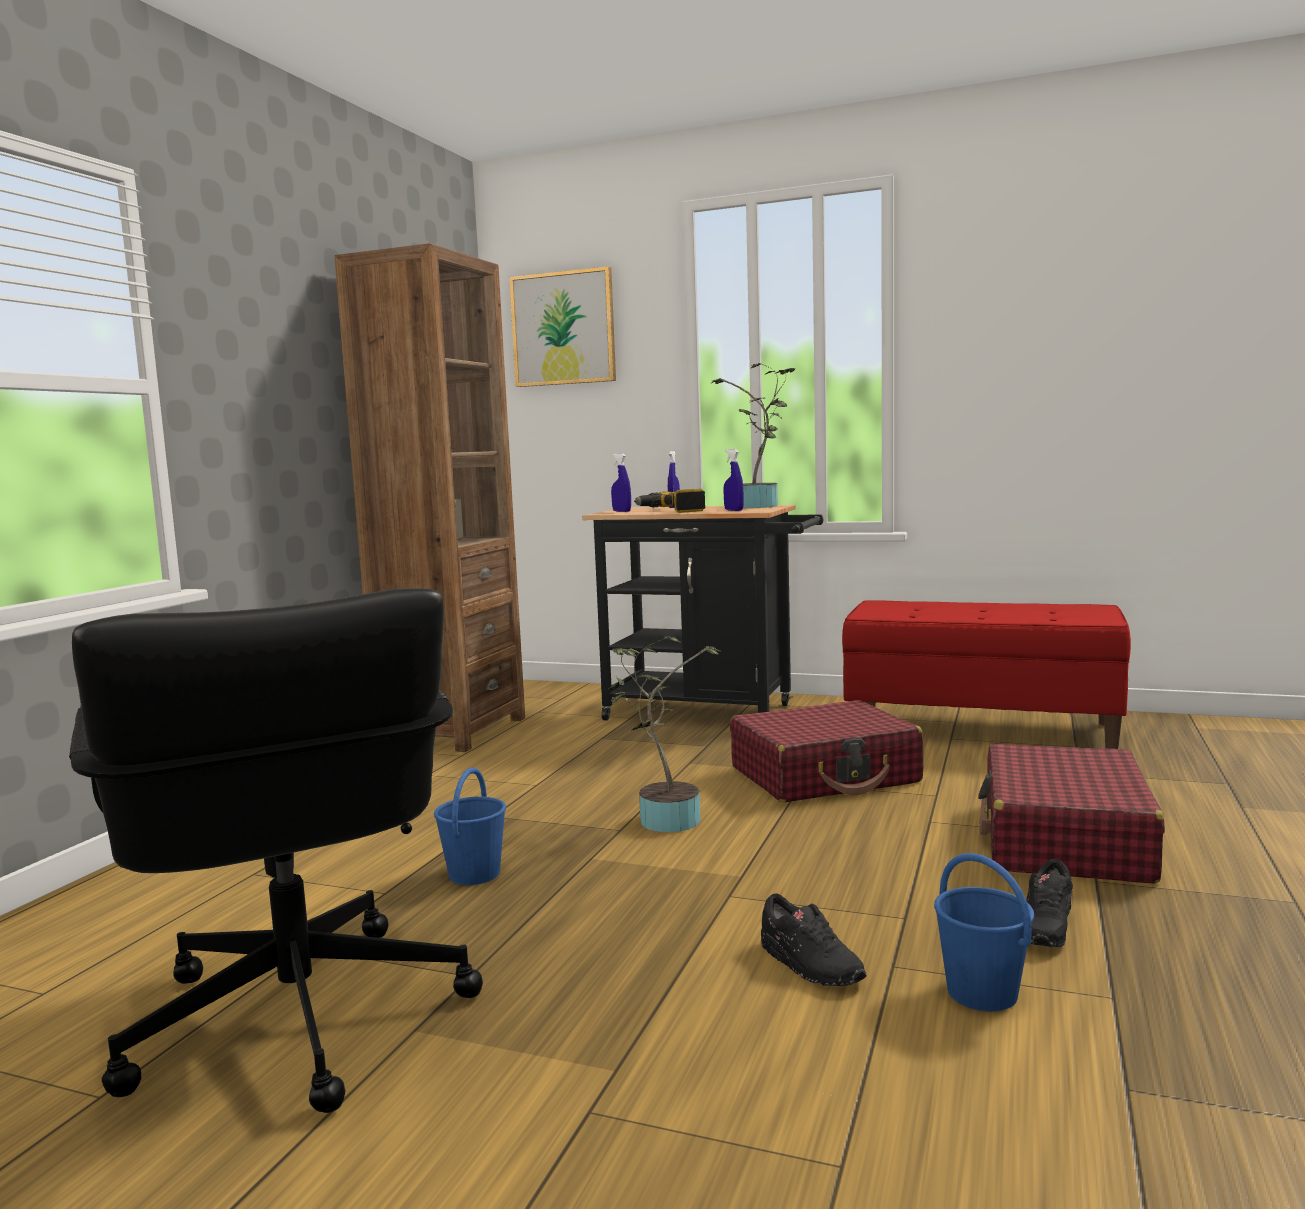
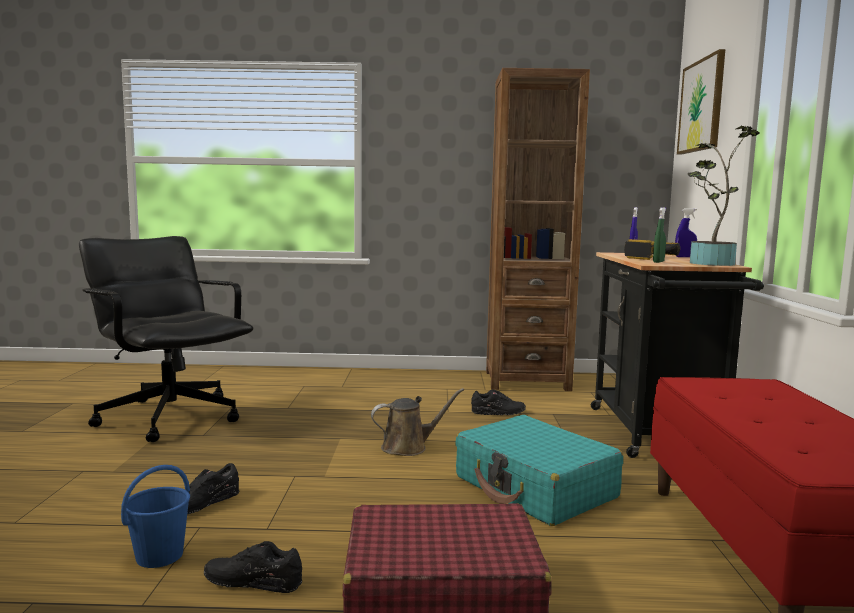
camera: 70 degrees right, 0 degrees up
(297, 1021) = (170, 416): black office chair -> black office chair turned 90 degrees clockwise
(475, 874) = (312, 419): blue bucket -> none
(571, 761) = (498, 413): none -> black shoe
(663, 819) = (408, 447): potted plant -> brown watering can
(733, 510) = (658, 262): blue spray bottle -> green spray bottle
(825, 775) = (535, 487): red suitcase -> turquoise suitcase

